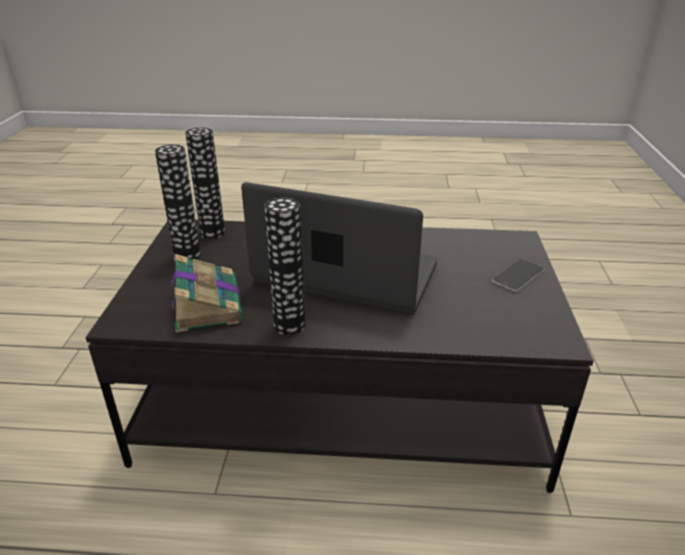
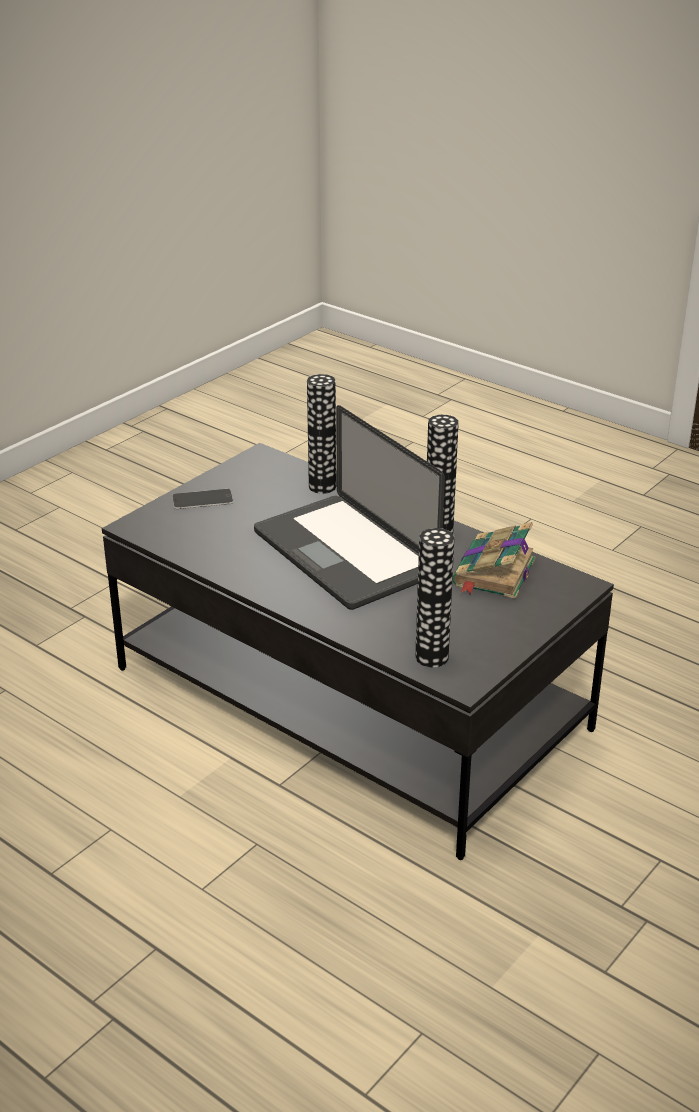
camera: 145 degrees left, 0 degrees up
(187, 256) = (481, 634): vase -> vase (322, 486)

